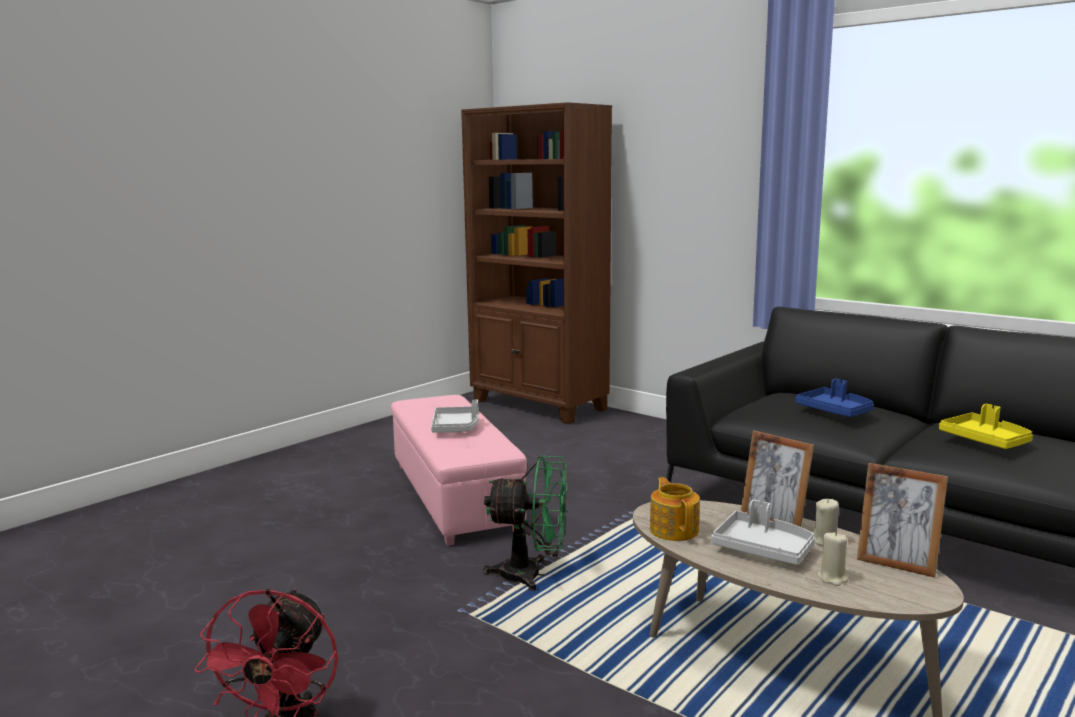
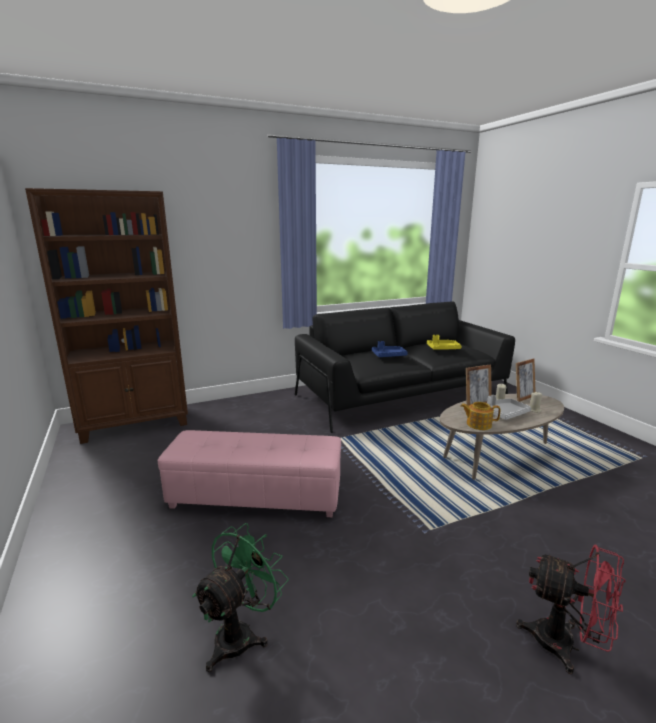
camera: 65 degrees left, 5 degrees up
(456, 428) = (265, 445): grey tray -> none
(532, 575) = (393, 495): green fan -> green fan (241, 634)

